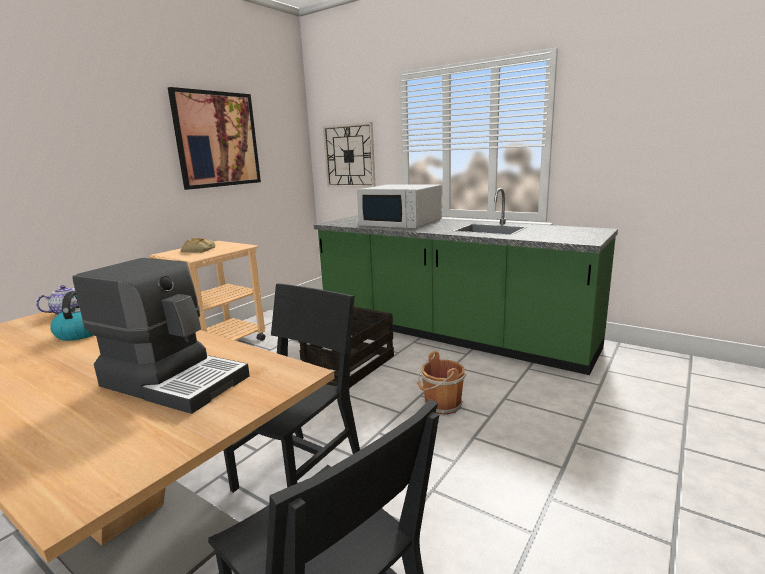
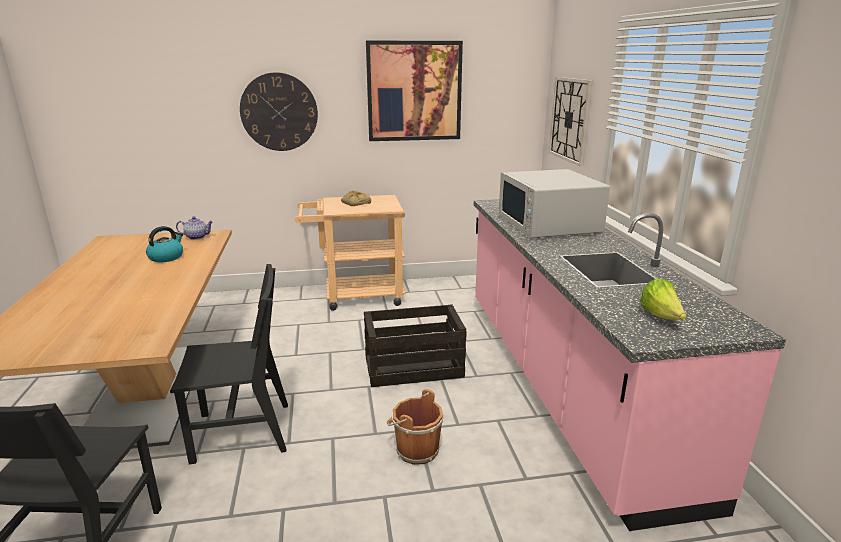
camera: 45 degrees right, 5 degrees up
(83, 163) = (279, 112): none -> wall clock
(175, 380) = (115, 316): coffee machine -> none
(449, 333) = (564, 383): green counter -> pink counter
(567, 235) = (661, 317): none -> lettuce

